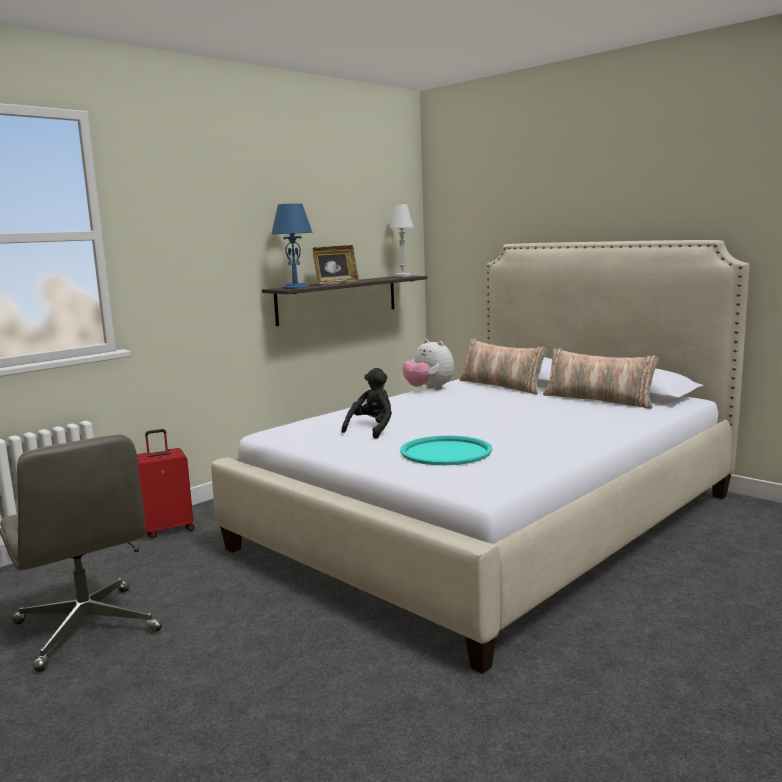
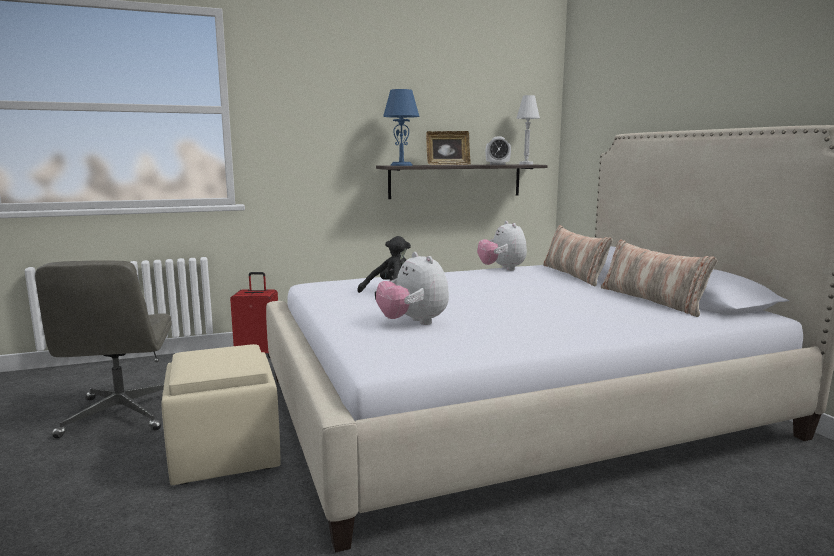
camera: 25 degrees right, 0 degrees up
(273, 631) = (226, 454): none -> beige ottoman
(381, 279) = (497, 164): none -> alarm clock
(446, 452) = (413, 323): turquoise tray -> plush toy

